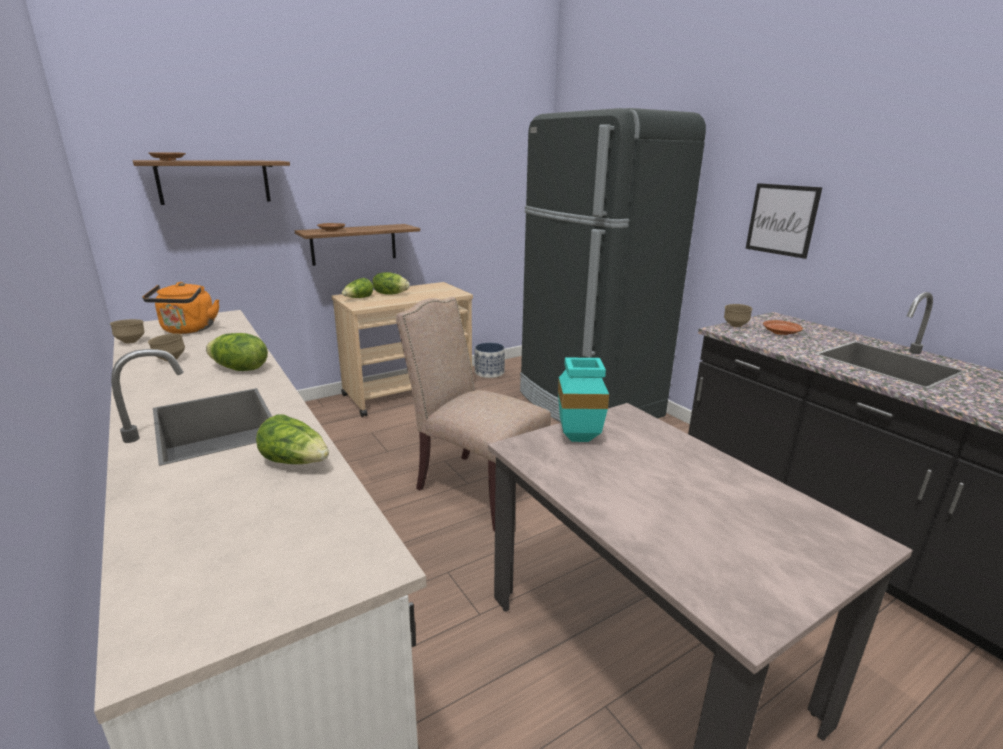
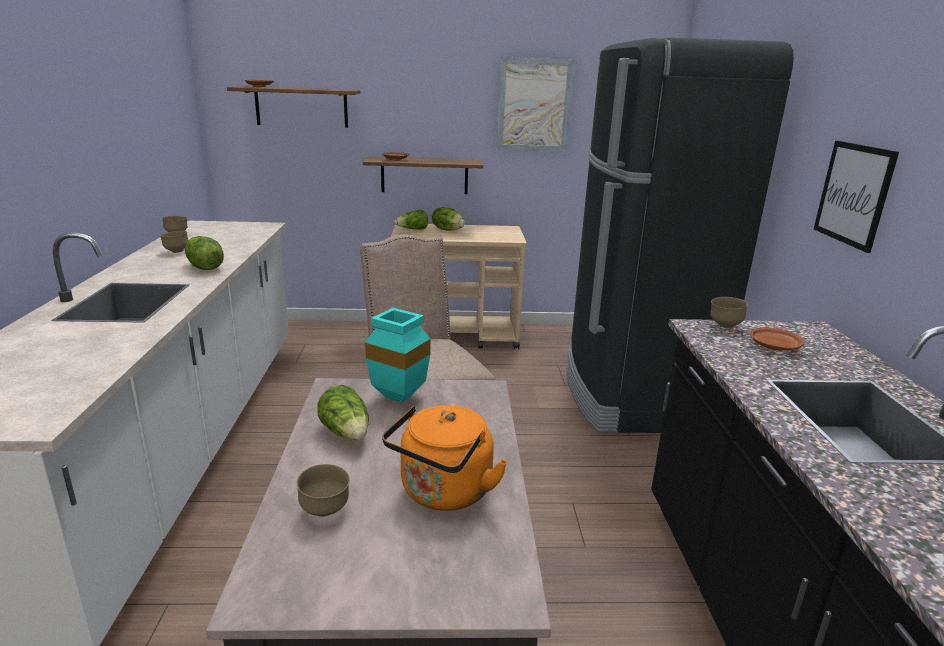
camera: 30 degrees right, 0 degrees up
(188, 330) = (224, 232): orange kettle -> orange kettle (443, 493)
(296, 462) = (120, 341): lettuce -> lettuce (347, 433)
(446, 170) = (534, 105): none -> picture
(489, 372) = (558, 335): planter -> none
(678, 541) = (325, 511): none -> brown bowl

